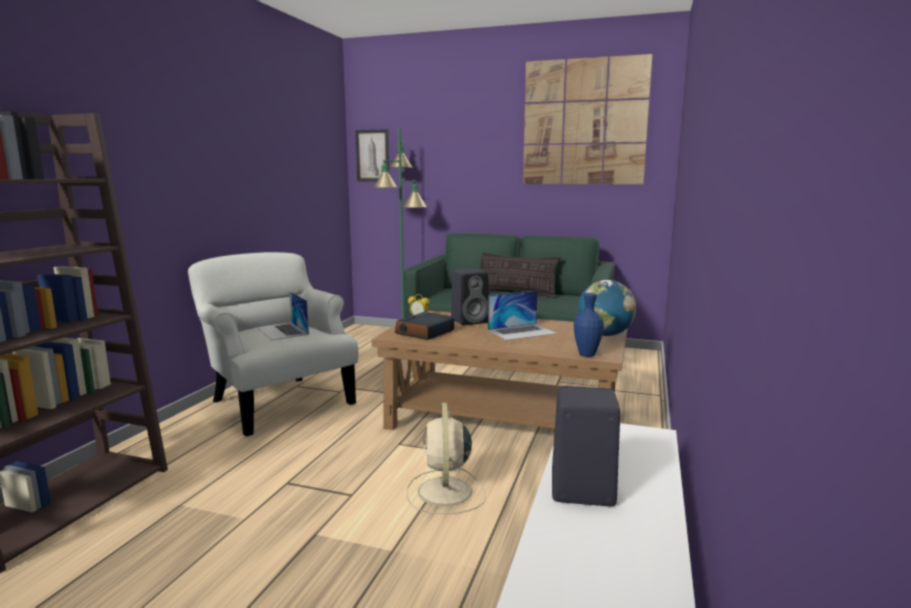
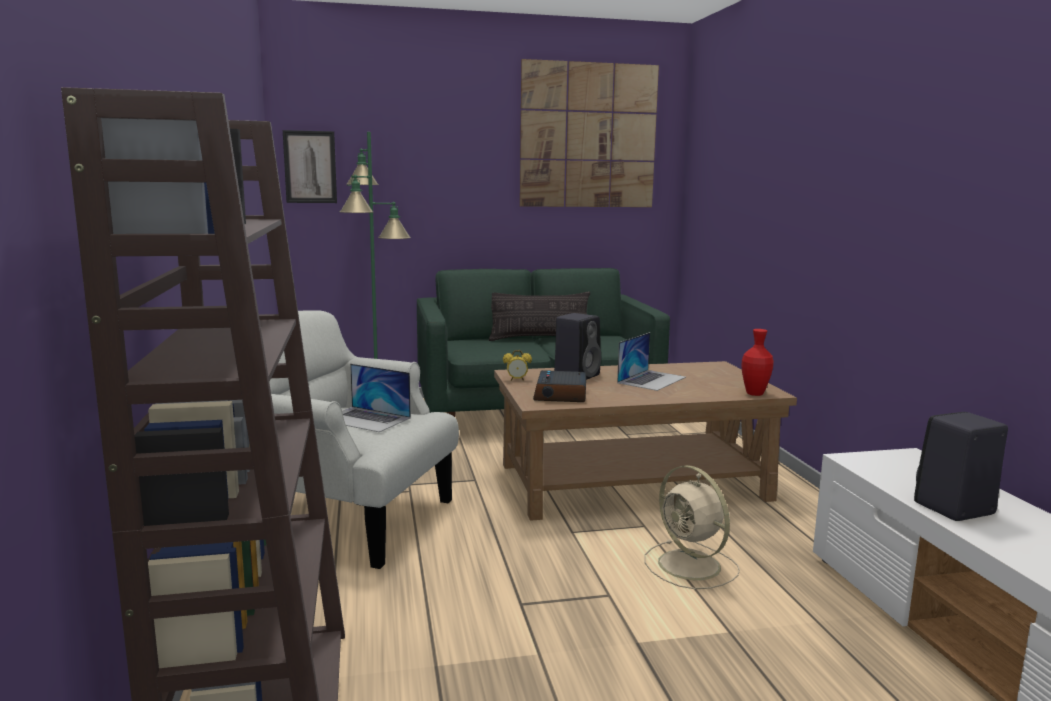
camera: 30 degrees left, 0 degrees up
(587, 354) = (754, 394): blue vase -> red vase
(604, 335) = (727, 372): globe -> none

